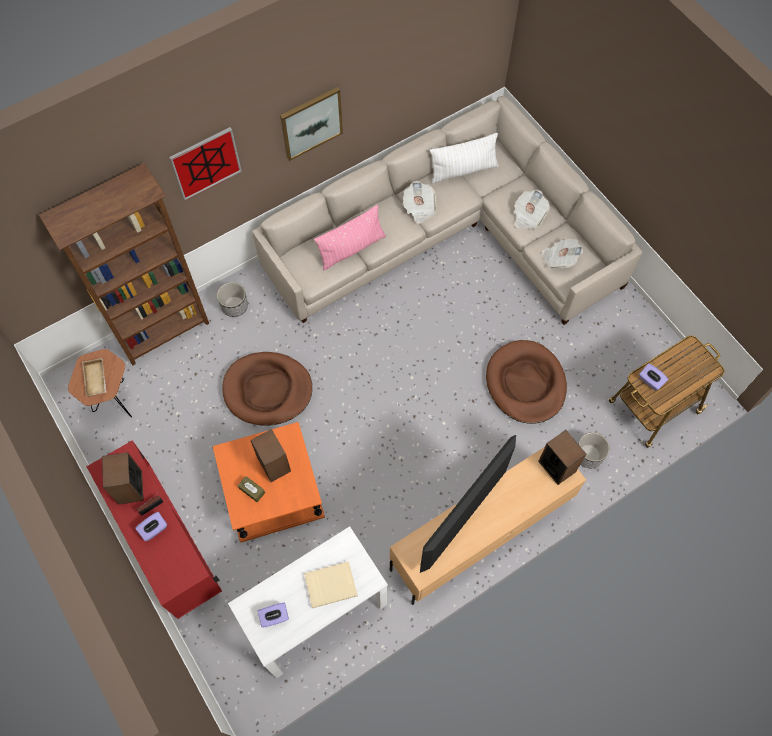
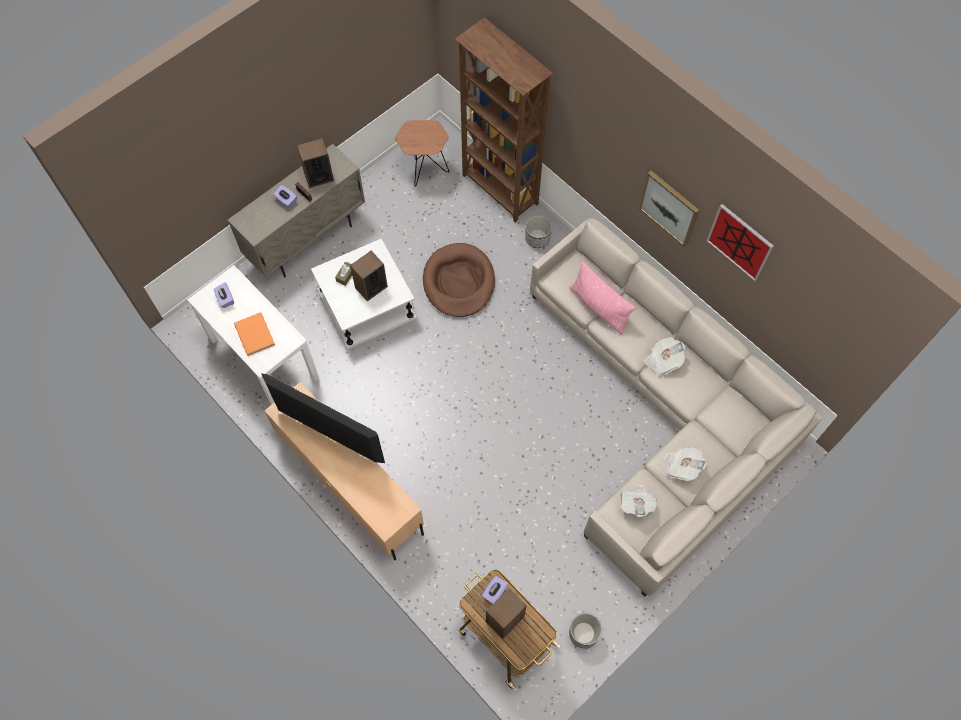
camera: 80 degrees right, 0 degrees up
(96, 379) = (419, 137): beige tray -> none
(169, 546) = (307, 240): red cabinet -> beige cabinet
(206, 163) = (589, 130): picture -> picture (739, 242)
(272, 489) = (366, 304): orange side table -> white side table
(330, 584) = (255, 334): beige book -> orange book
(463, 170) = (721, 395): white pillow -> none
(525, 383) = (509, 505): brown dog bed -> none
(557, 466) = (394, 514): speaker -> speaker (505, 619)
(588, 455) = (442, 574): planter -> planter (583, 633)

